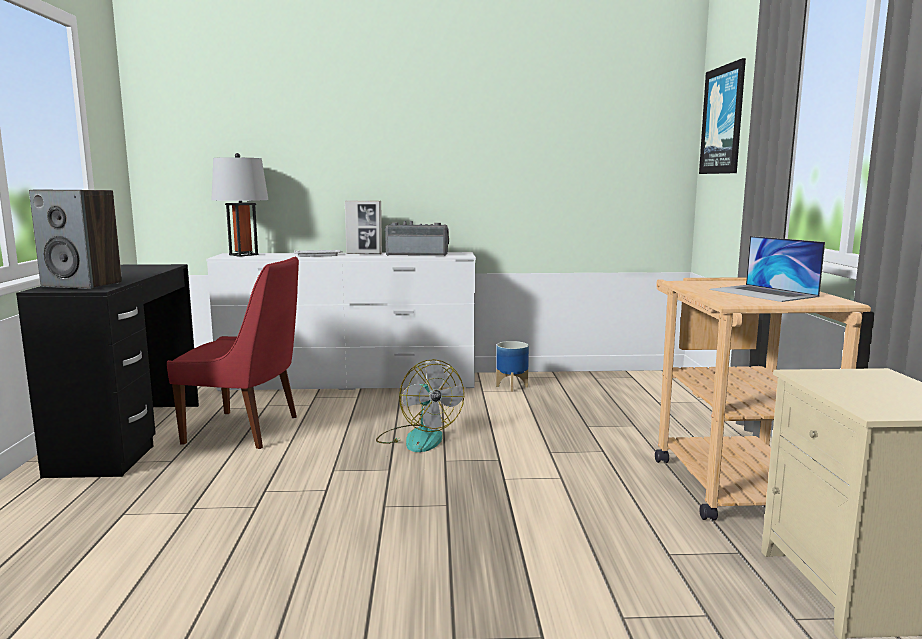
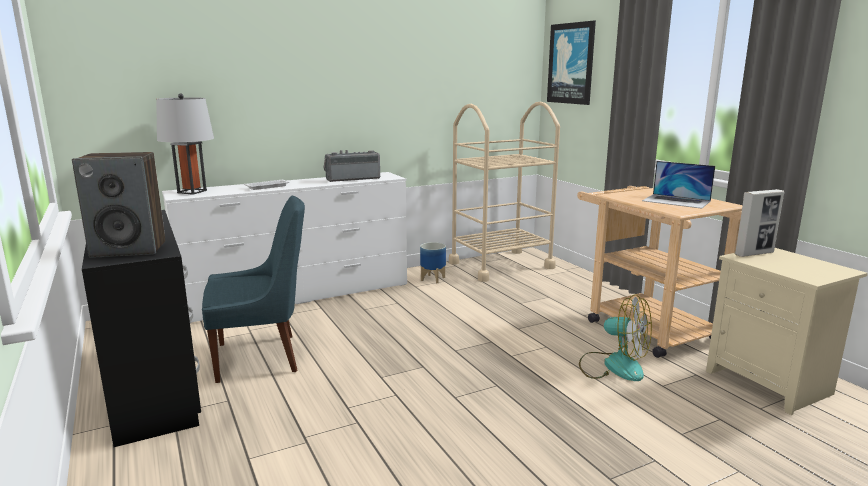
camera: 25 degrees left, 5 degrees up
(246, 430) = (261, 357): red chair -> blue chair
(364, 253) = (304, 181): picture frame -> picture frame (754, 254)
(418, 438) = (413, 335): fan -> fan (613, 366)
(613, 384) = (501, 265): none -> beige cart

